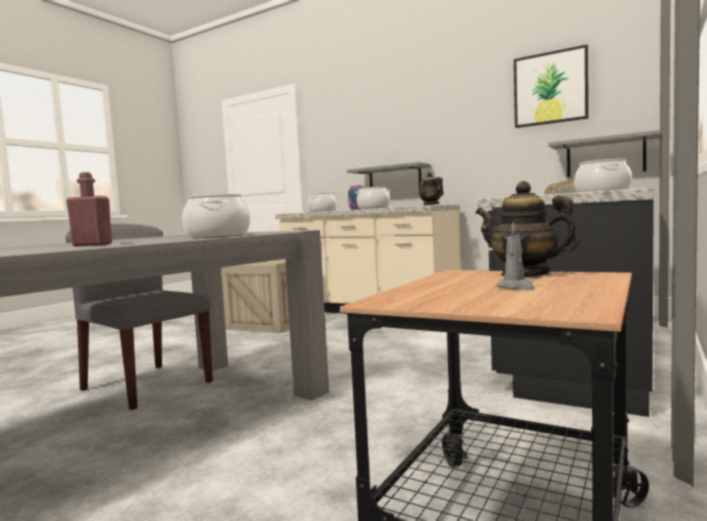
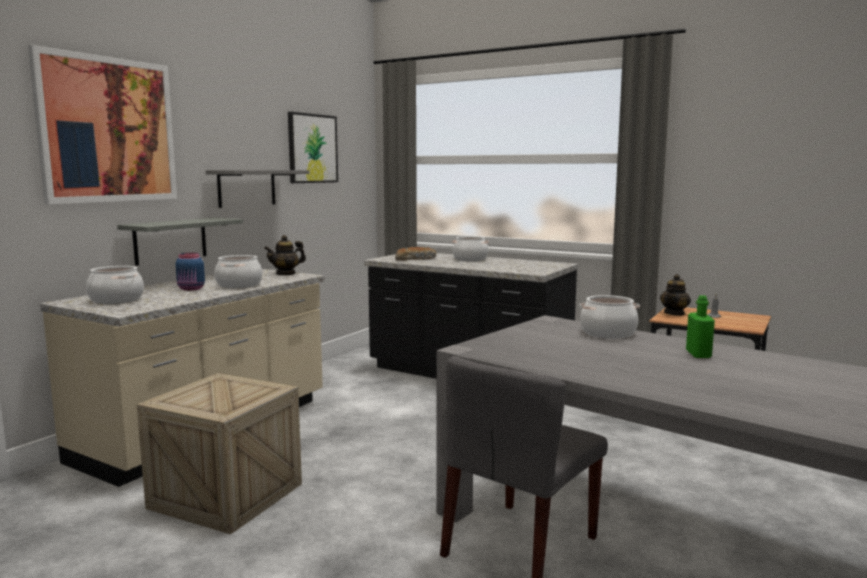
camera: 90 degrees left, 5 degrees up
(92, 245) = (698, 354): red bottle -> green bottle
(358, 114) = (108, 130): none -> picture
(605, 157) = (344, 217): grey shelf -> grey shelf (247, 188)

